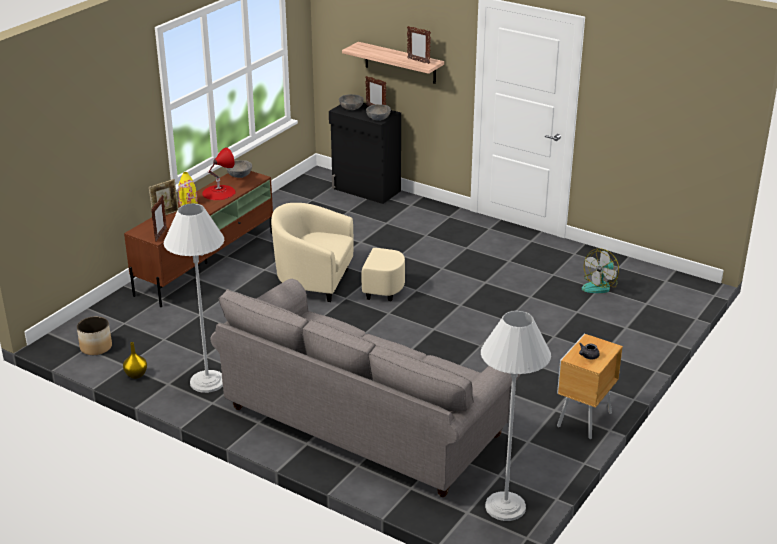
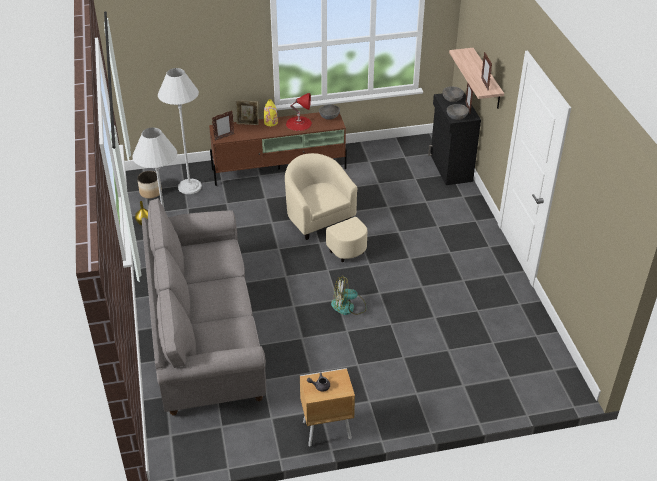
camera: 45 degrees right, 10 degrees up
(505, 507) = (194, 449): white floor lamp -> white floor lamp (189, 187)
(600, 286) = (497, 341): fan -> fan (348, 307)

